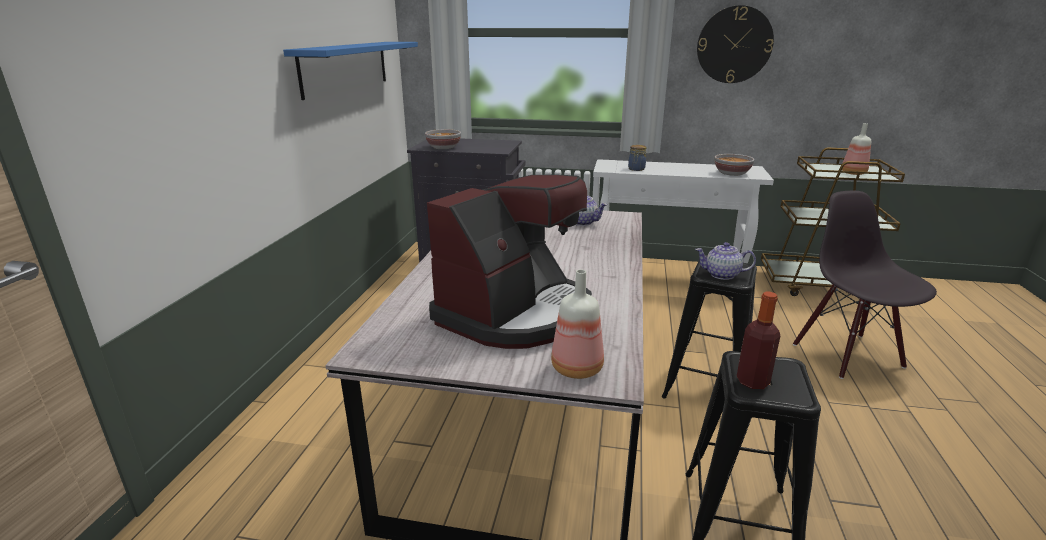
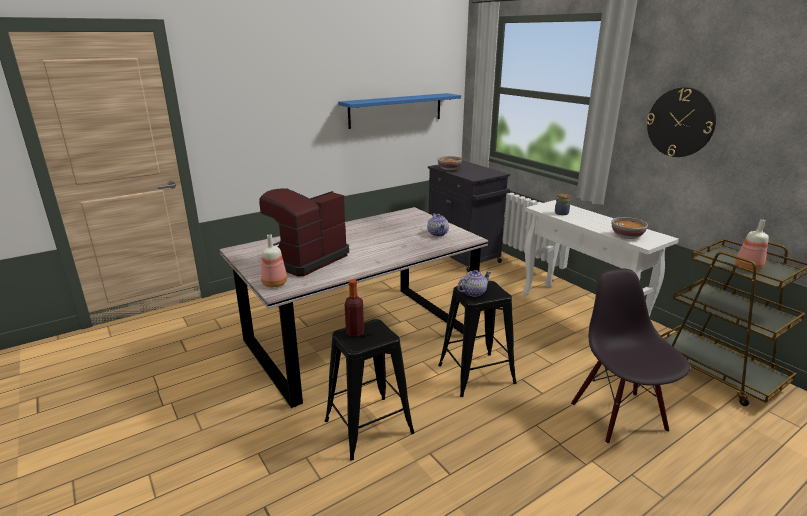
camera: 45 degrees right, 0 degrees up
(516, 313) = (304, 258): coffee machine -> coffee machine turned 135 degrees clockwise
(721, 275) = (473, 292): teapot -> teapot turned 90 degrees clockwise
(848, 355) = (619, 416): black chair -> black chair turned 45 degrees counterclockwise

